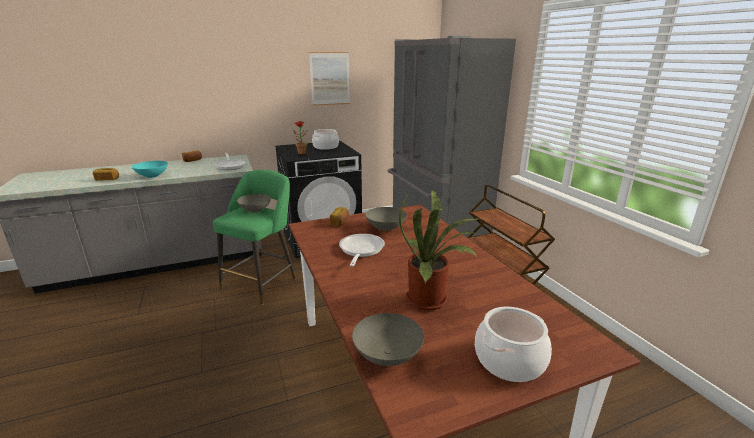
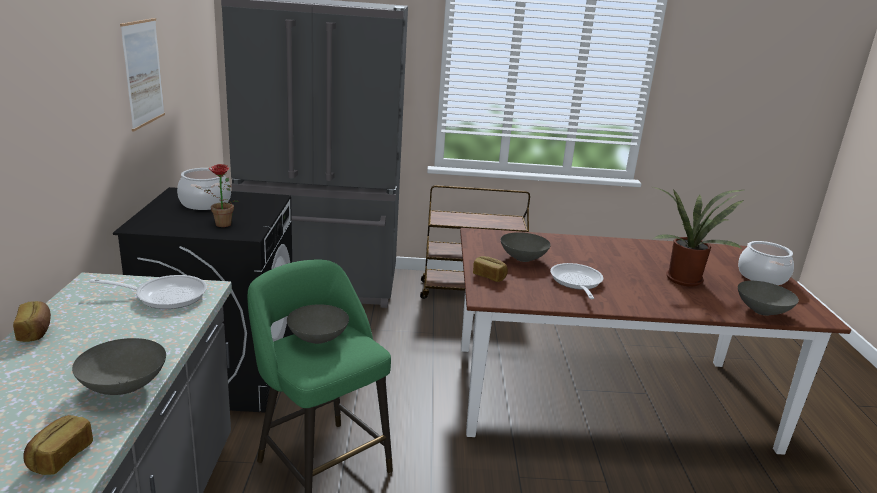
camera: 70 degrees left, 0 degrees up
(152, 176) = (122, 387): turquoise bowl -> grey bowl
(360, 250) = (576, 282): frying pan -> frying pan turned 60 degrees clockwise

